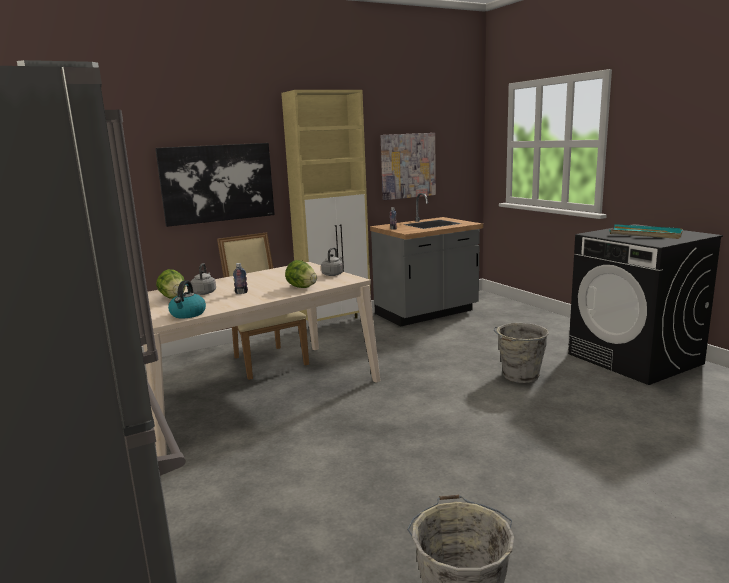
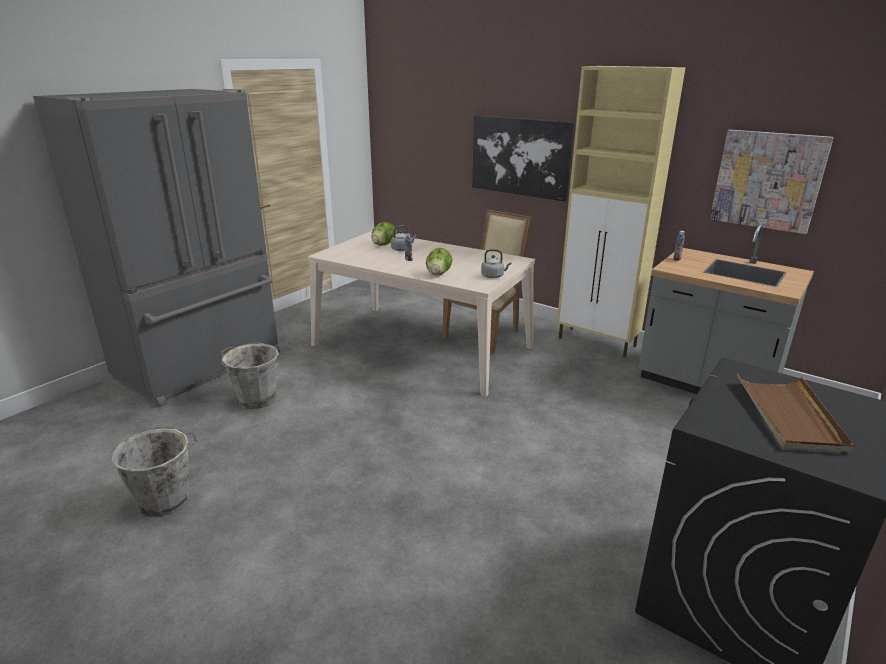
camera: 65 degrees right, 10 degrees up
(188, 314) = (345, 258): kettle -> none
(519, 376) = (568, 484): grey bucket -> grey bucket (256, 399)
(645, 234) = (789, 415): turquoise tray -> brown tray

